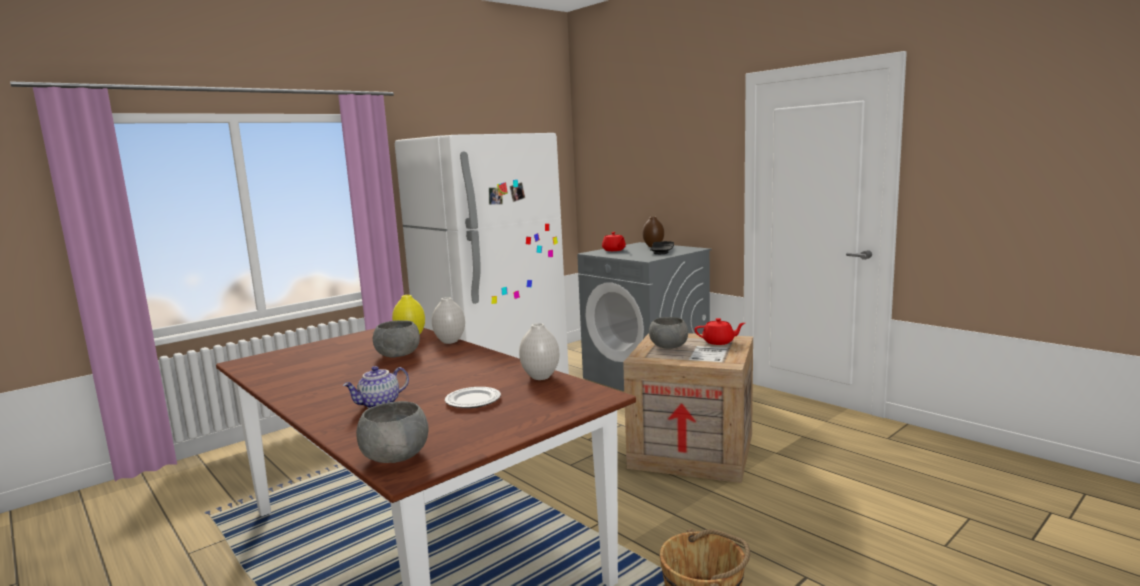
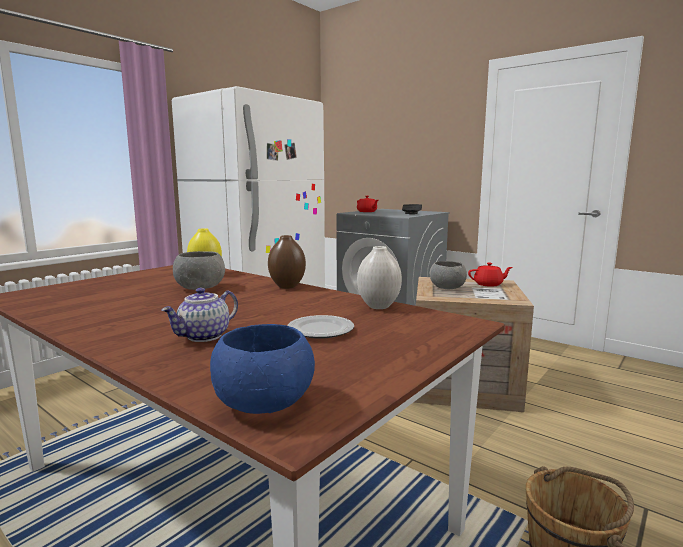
camera: 10 degrees left, 0 degrees up
(394, 457) = (263, 403): grey bowl -> blue bowl
(450, 341) = (251, 277): white vase -> none
(653, 246) = (398, 210): brown vase -> brown vase (287, 286)

